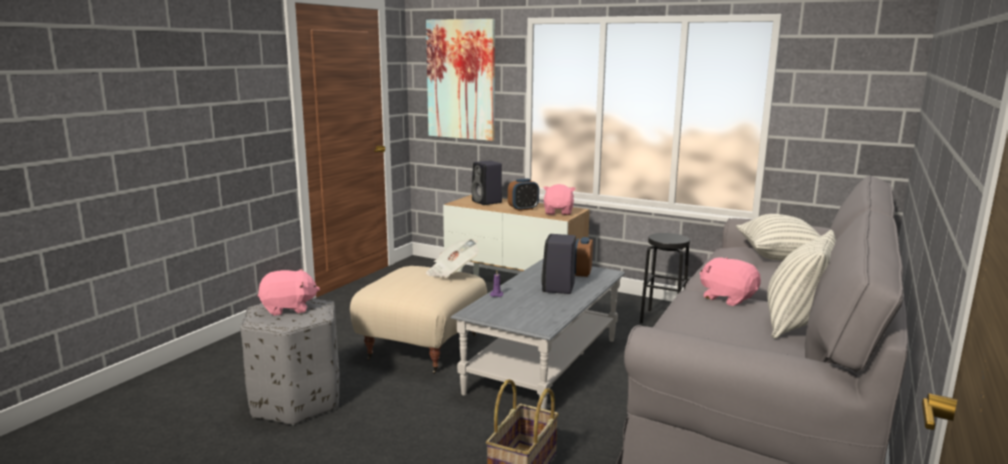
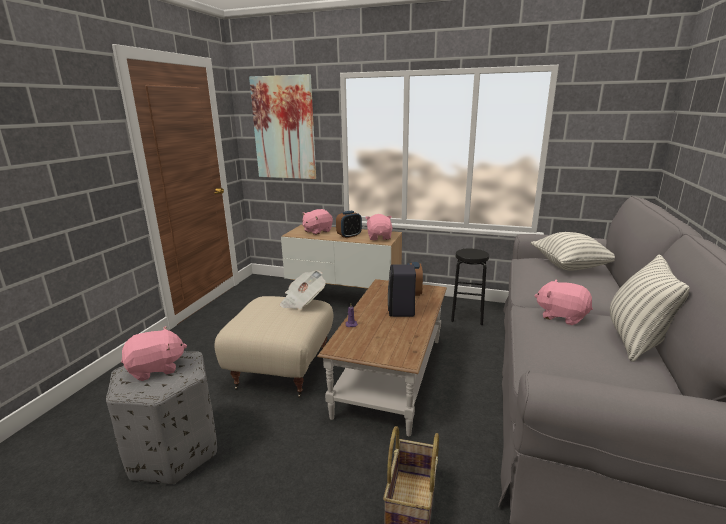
camera: 10 degrees left, 5 degrees up
(487, 202) = (317, 231): black speaker -> pink plush toy
(544, 365) = (391, 375): grey coffee table -> brown coffee table

